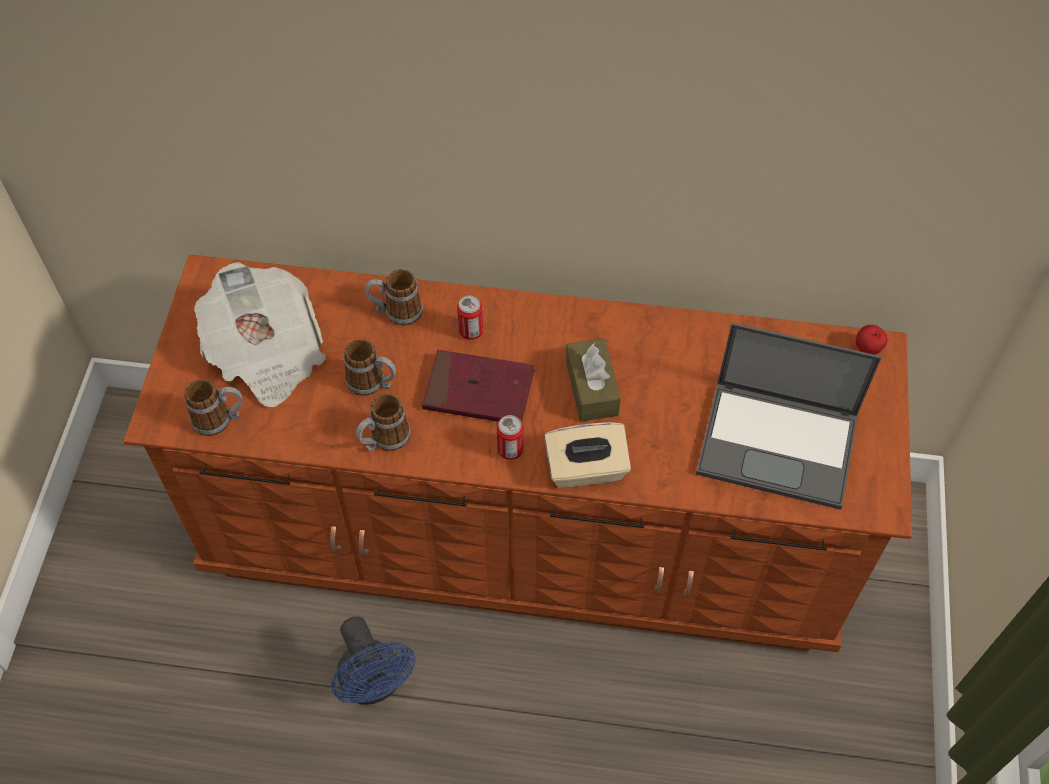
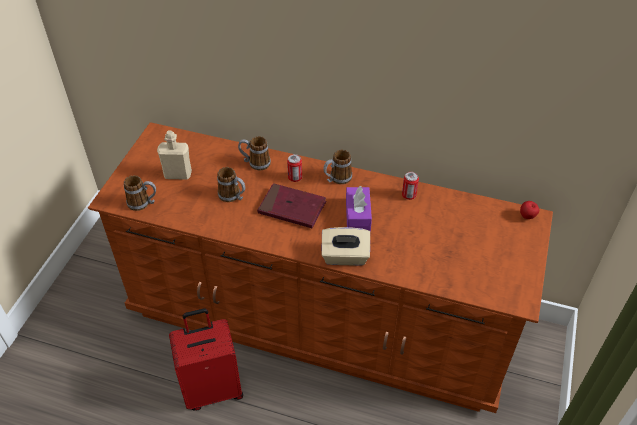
camera: 10 degrees right, 10 degrees down
(266, 354) = (178, 174): newspaper -> beige bottle
(374, 684) = (213, 388): blue fan -> red suitcase
(384, 440) = (232, 226): mug -> mug (337, 179)
(510, 450) = (303, 240): can -> can (409, 195)
(591, 388) = (358, 215): brown tissue box -> purple tissue box
(779, 443) = (464, 259): laptop -> none

